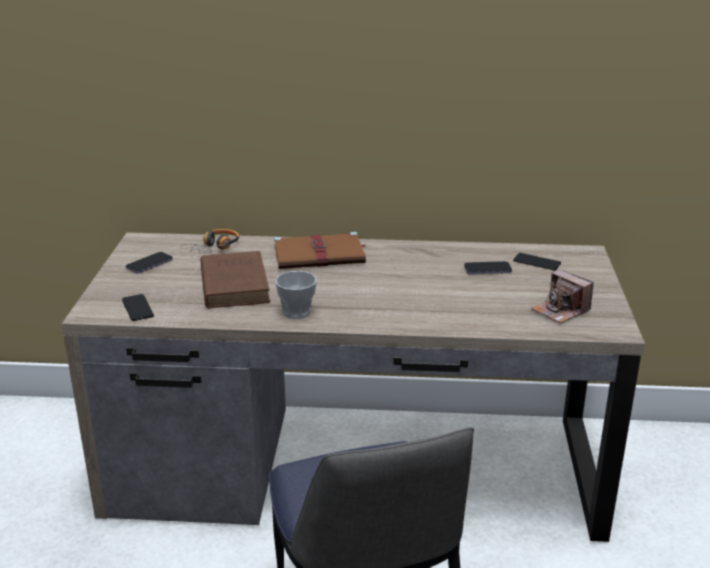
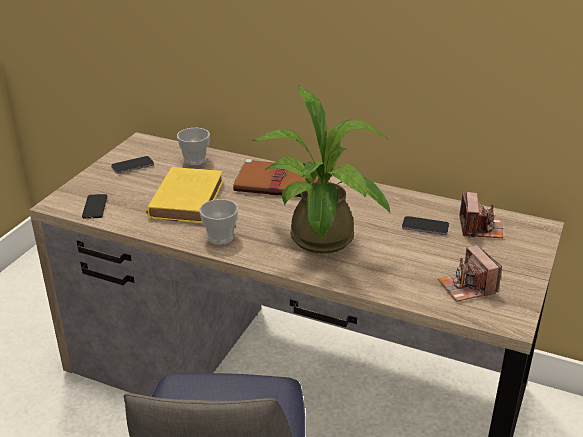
camera: 20 degrees right, 5 degrees up
(214, 248) = (195, 160): headphones -> cup
(234, 284) = (187, 198): brown book -> yellow book
(403, 299) = (323, 243): none -> potted plant
(537, 262) = (480, 228): phone -> camera

